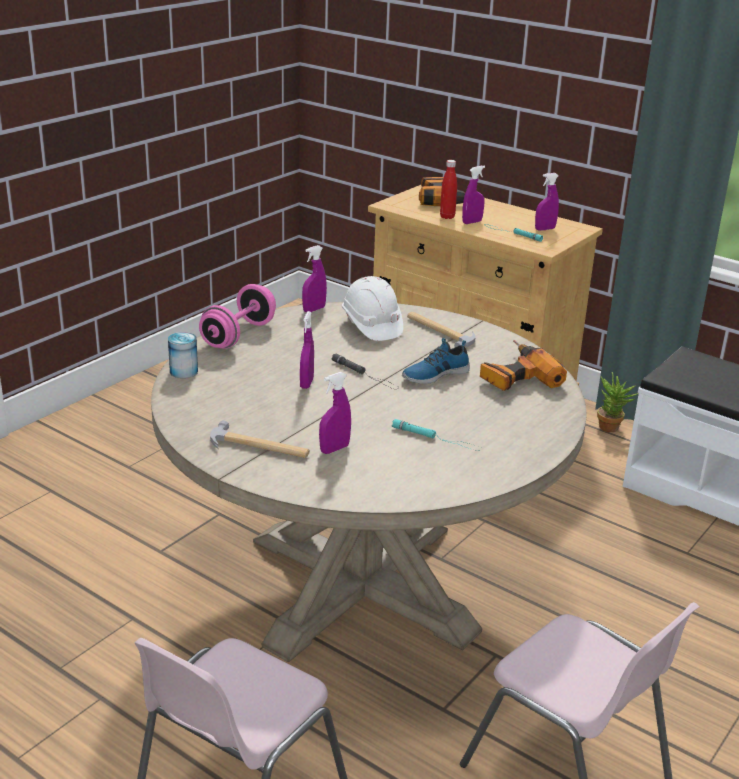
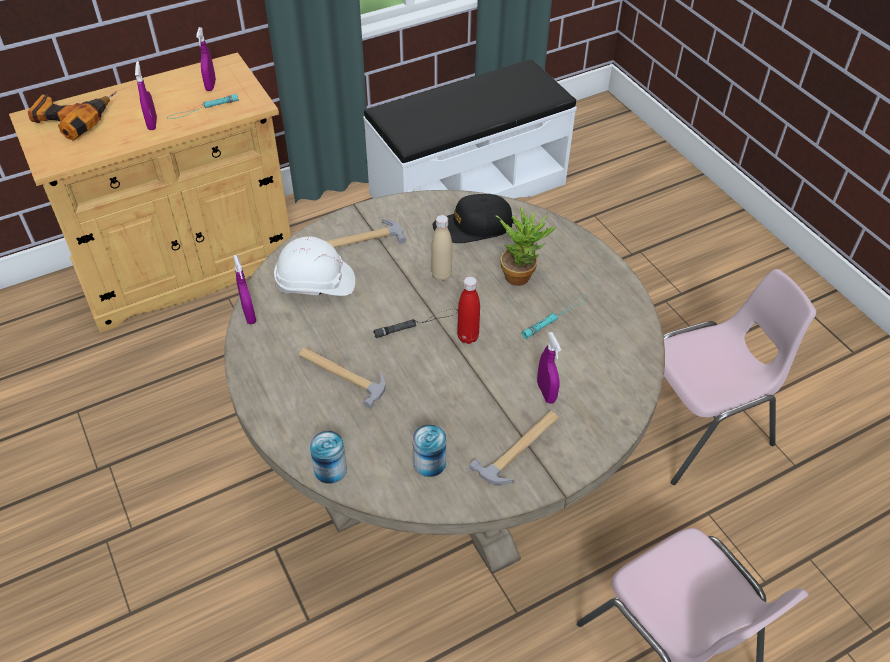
camera: 65 degrees left, 20 degrees up
(216, 409) = (429, 463): none -> can
(238, 335) = (271, 396): pink dumbbell -> none
(282, 356) = (342, 374): none -> hammer
(306, 383) = (411, 373): purple spray bottle -> none
(434, 374) = (441, 275): shoe -> beige bottle
(447, 217) = (123, 135): red bottle -> red bottle (468, 337)
(515, 377) = (473, 226): power drill -> black cap
(612, 428) = (324, 208): potted plant -> potted plant (521, 274)

